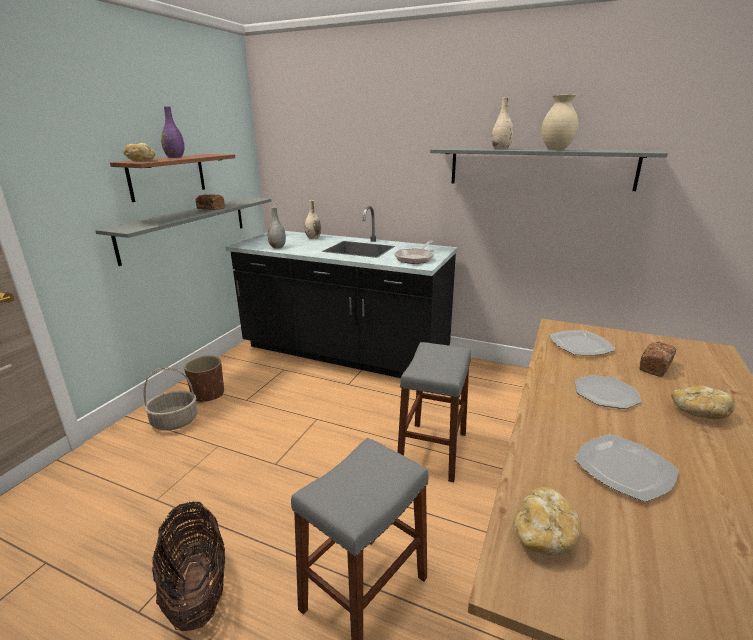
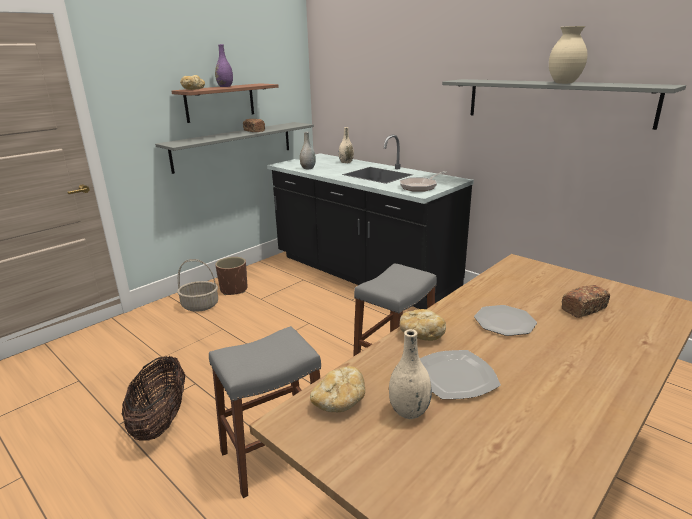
camera: 20 degrees right, 0 degrees up
(500, 149) = (511, 81): beige vase -> beige vase (409, 411)
(580, 345) = (525, 281): plate -> none
(698, 413) = (581, 352): bread -> bread (420, 334)

